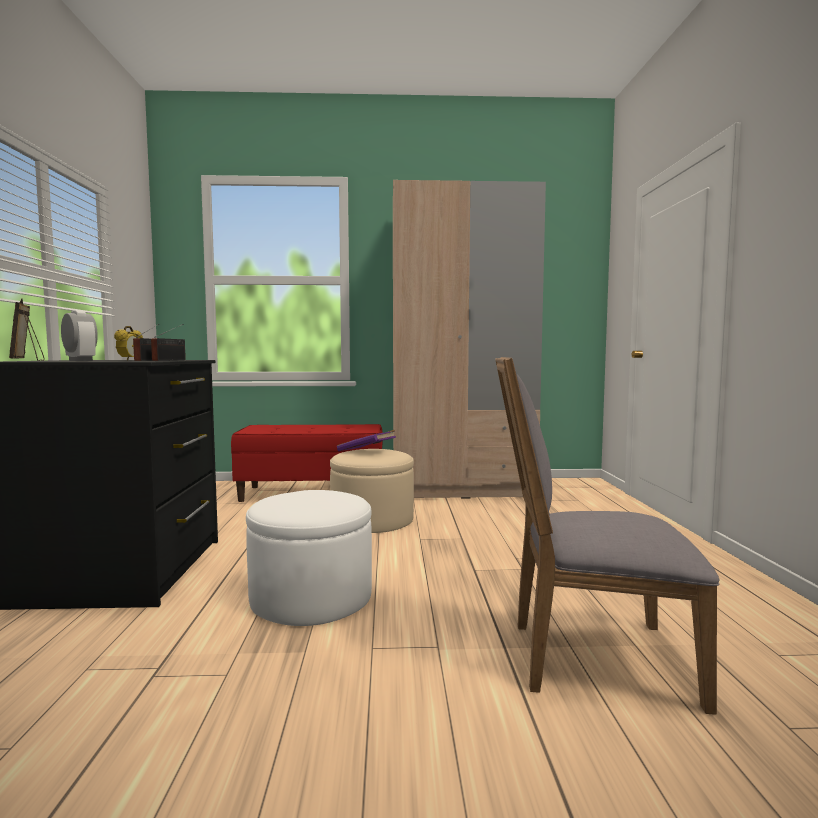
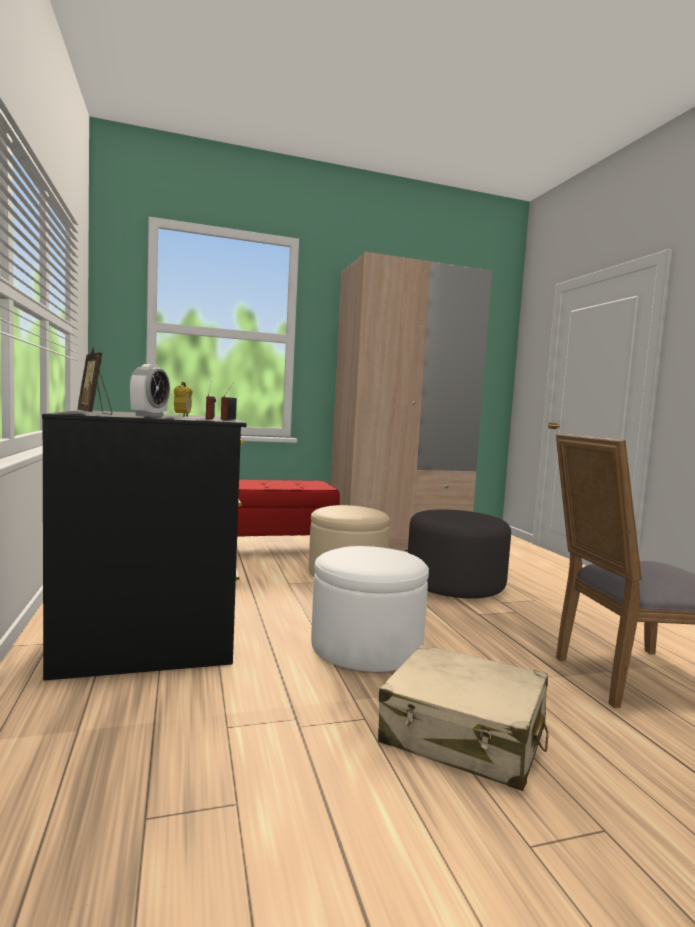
camera: 15 degrees left, 0 degrees up
(80, 360) = (149, 416): alarm clock -> alarm clock turned 75 degrees clockwise
(312, 705) = (463, 735): none -> beige suitcase
(367, 452) = (344, 508): purple book -> none
(480, 536) = (455, 584): none -> grey ottoman

